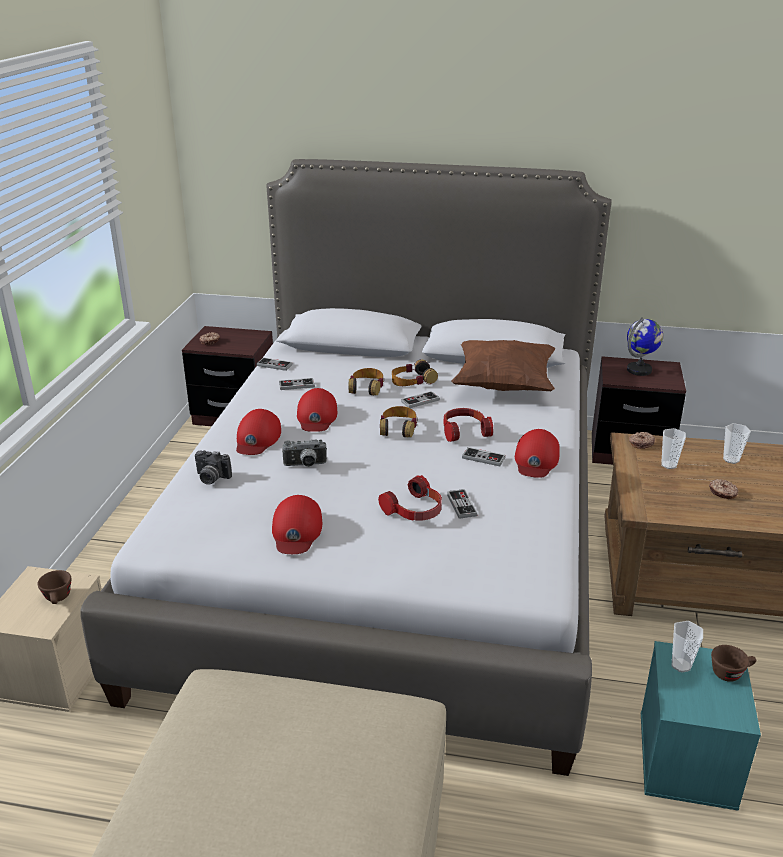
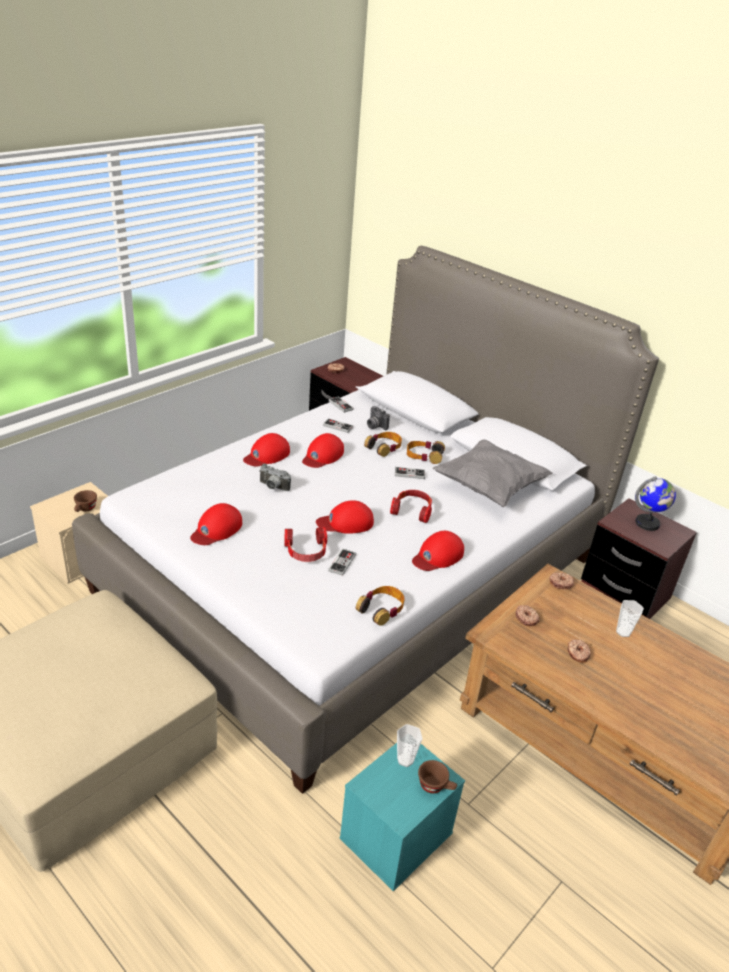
camera: 30 degrees right, 5 degrees up
(211, 478) = (207, 470): camera -> camera (375, 426)
(398, 428) = (367, 487): headphones -> headphones (381, 609)
(418, 467) = (346, 522): none -> red cap
(483, 458) = (400, 536): game controller -> none
(503, 385) = (489, 487): brown pillow -> grey pillow
(651, 484) = (526, 618): none -> donut
(668, 465) = (561, 610): cup -> none

